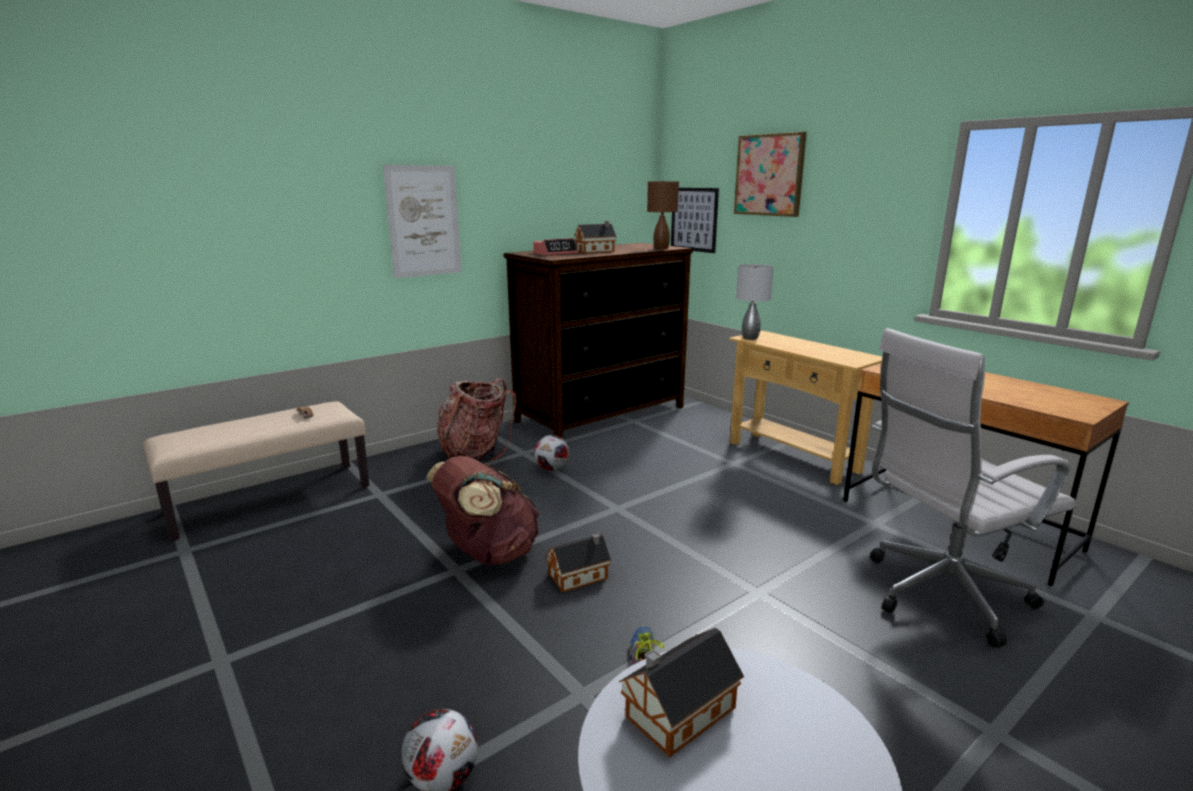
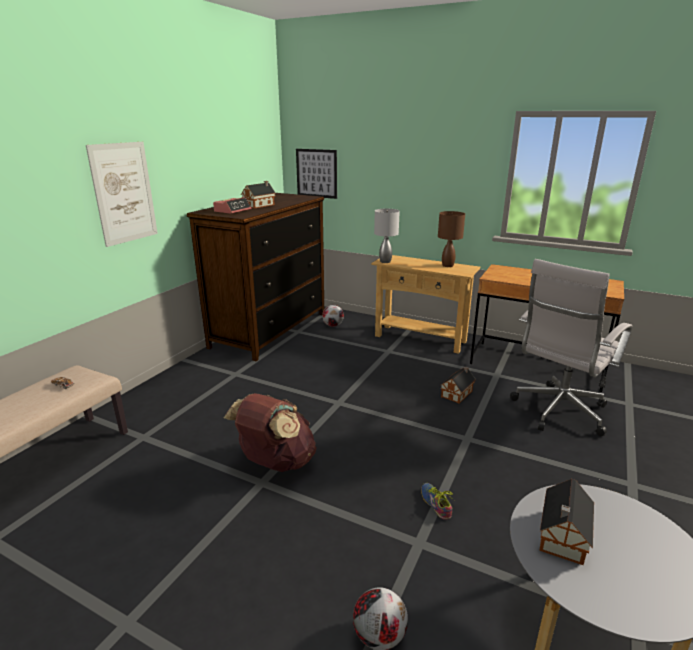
camera: 25 degrees left, 5 degrees up
(474, 453) = (196, 382): backpack -> none
(552, 469) = (269, 382): football -> football (333, 325)
(580, 576) = (354, 460): toy house -> toy house (457, 393)
(661, 248) = (303, 199): brown table lamp -> brown table lamp (448, 265)
(769, 175) = (378, 141): picture -> none

